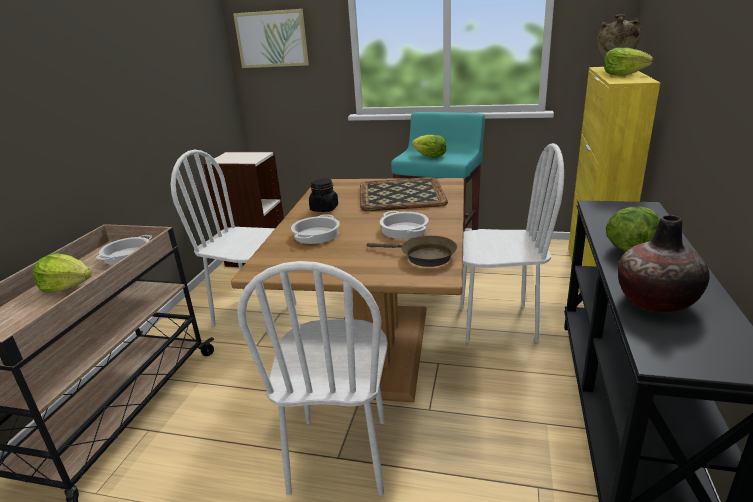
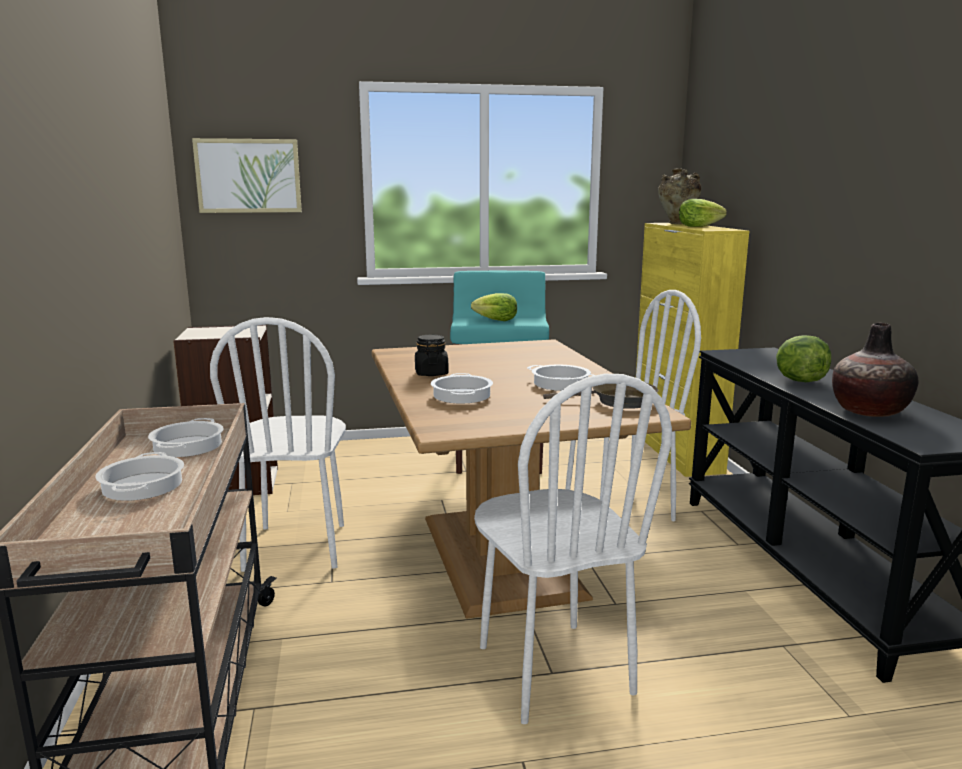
camera: 25 degrees left, 10 degrees down
(67, 286) = (142, 485): lettuce -> cooking pot
(256, 314) = (296, 547): white chair -> white chair turned 90 degrees counterclockwise
(400, 194) = (506, 356): tray -> none

